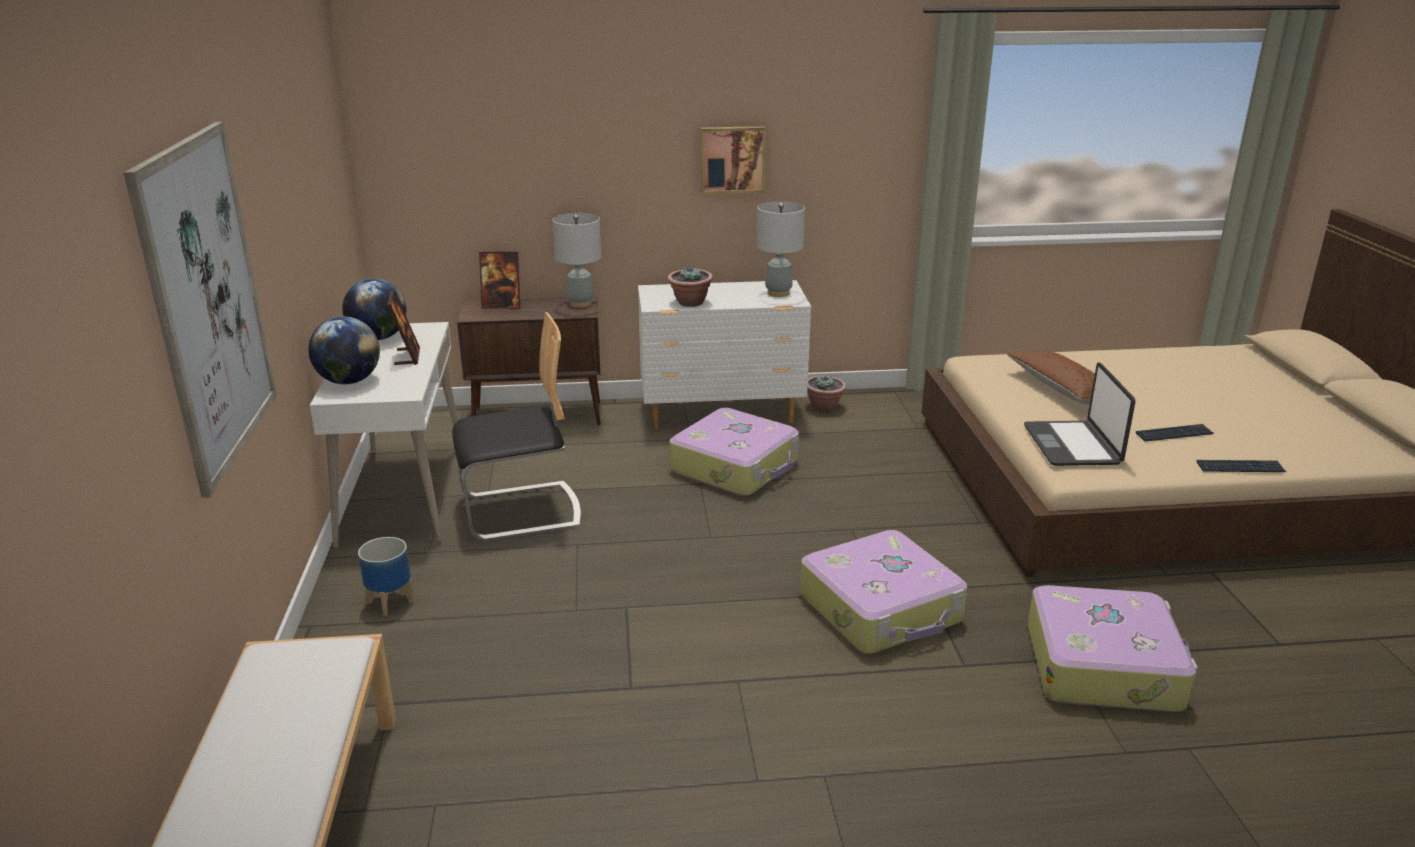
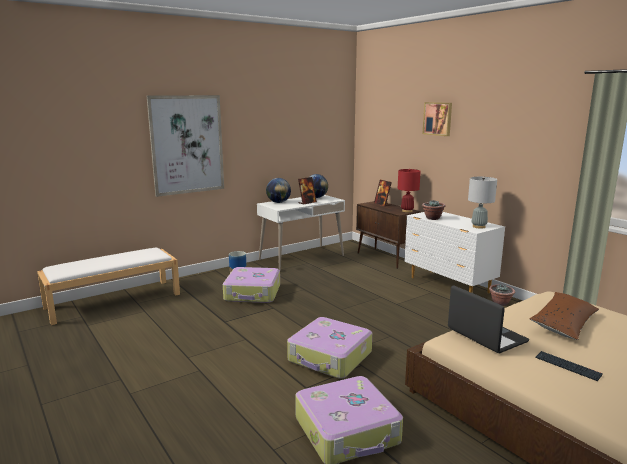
camera: 60 degrees right, 10 degrees down
(521, 512) = (313, 275): chair -> none
(580, 304) = (407, 211): grey table lamp -> red table lamp
(732, 159) = (483, 153): picture -> picture (438, 118)
(736, 466) = (406, 299): suitcase -> suitcase (253, 293)
(1073, 445) = (486, 336): laptop -> laptop turned 90 degrees clockwise
(1240, 468) = (557, 397): keyboard -> none

